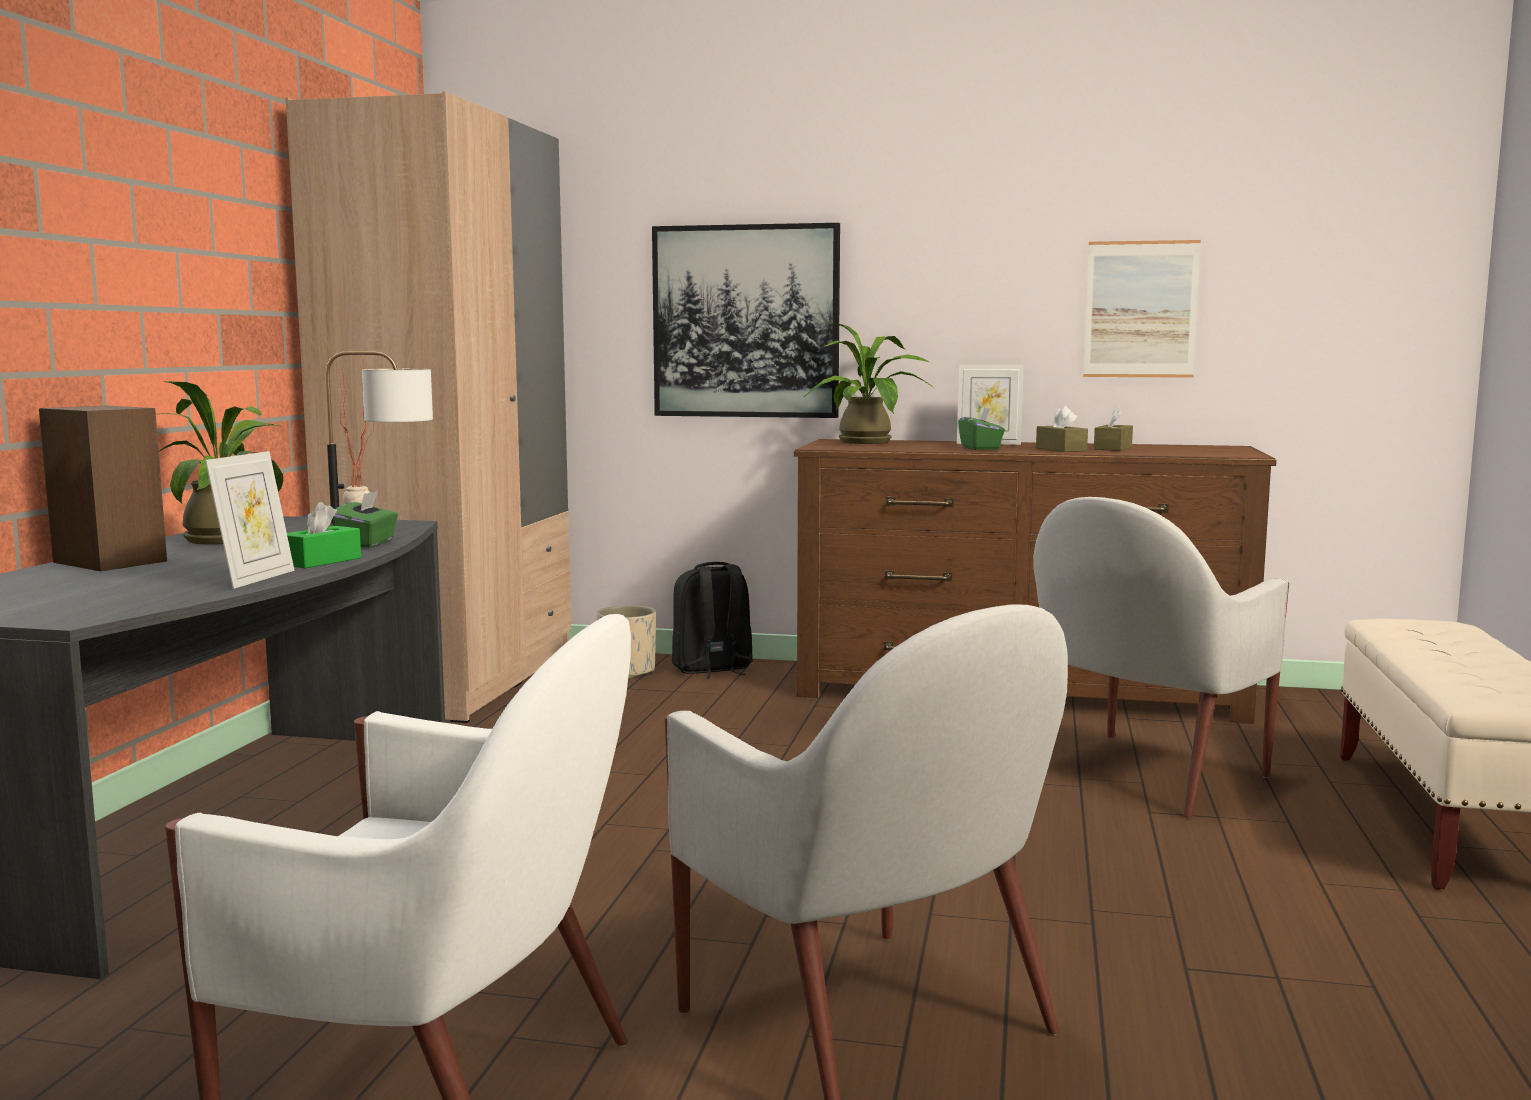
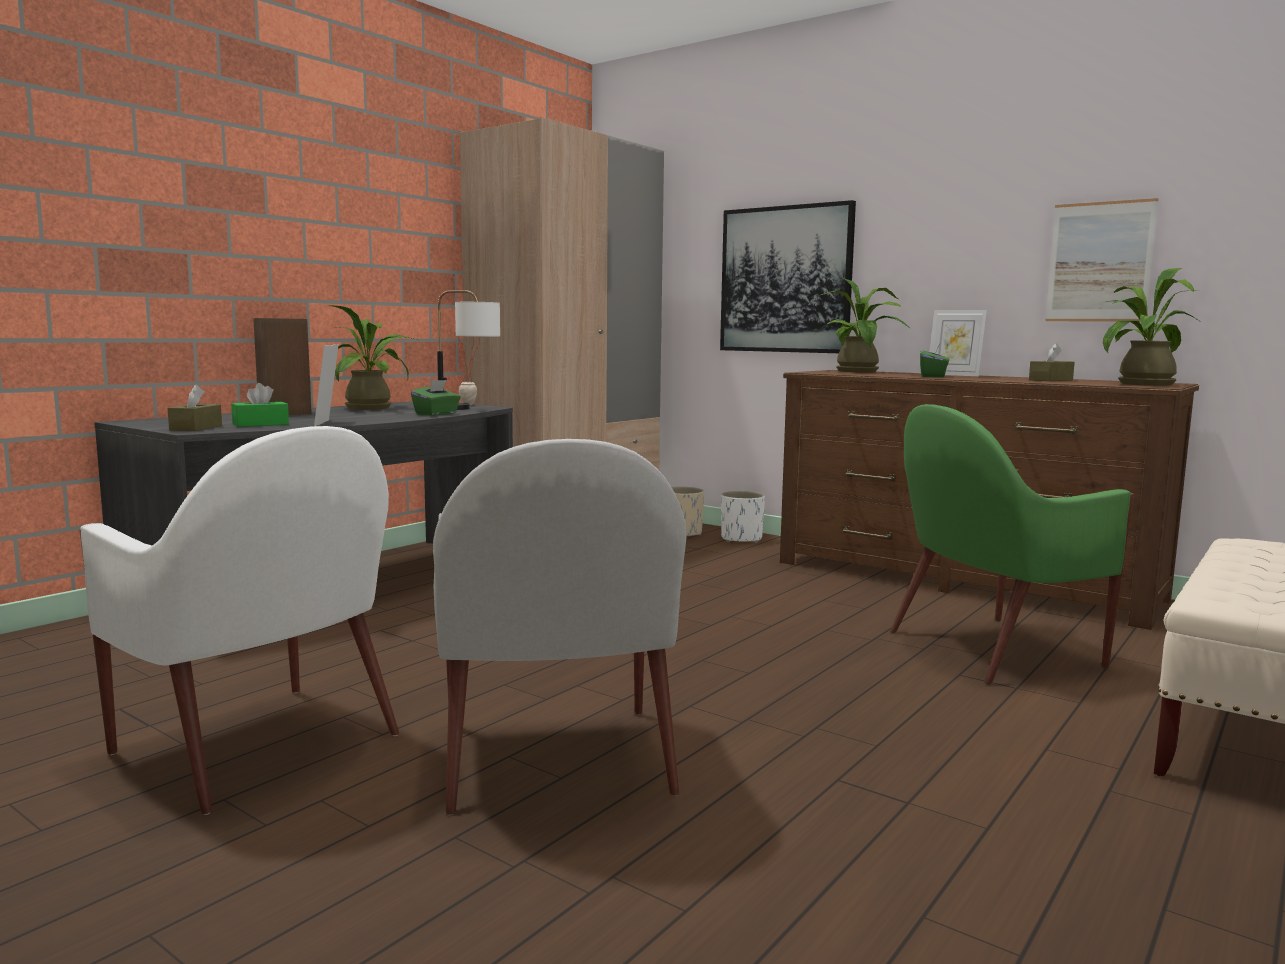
camera: 25 degrees right, 0 degrees up
(255, 579) = (328, 423): picture frame -> picture frame turned 135 degrees clockwise
(321, 561) = (386, 419): green tissue box -> green tissue box (260, 424)
(712, 669) = (741, 539): black backpack -> white planter
(1061, 449) = (999, 379): brown tissue box -> brown tissue box (196, 428)
(1141, 775) = (989, 649): white armchair -> green armchair
(1215, 451) = (1140, 384): none -> potted plant

